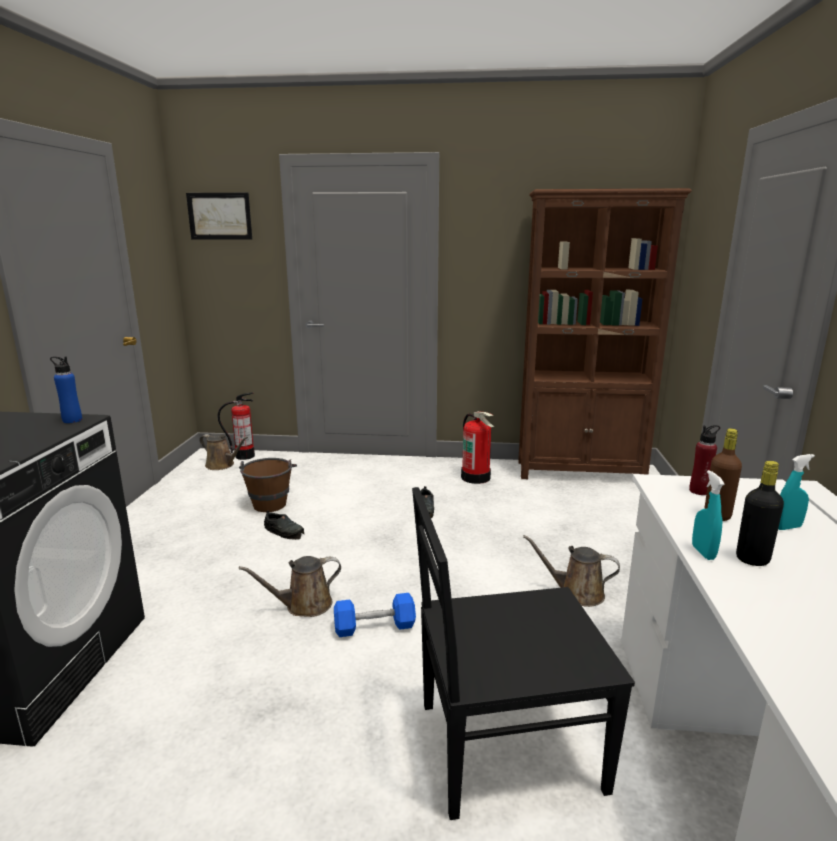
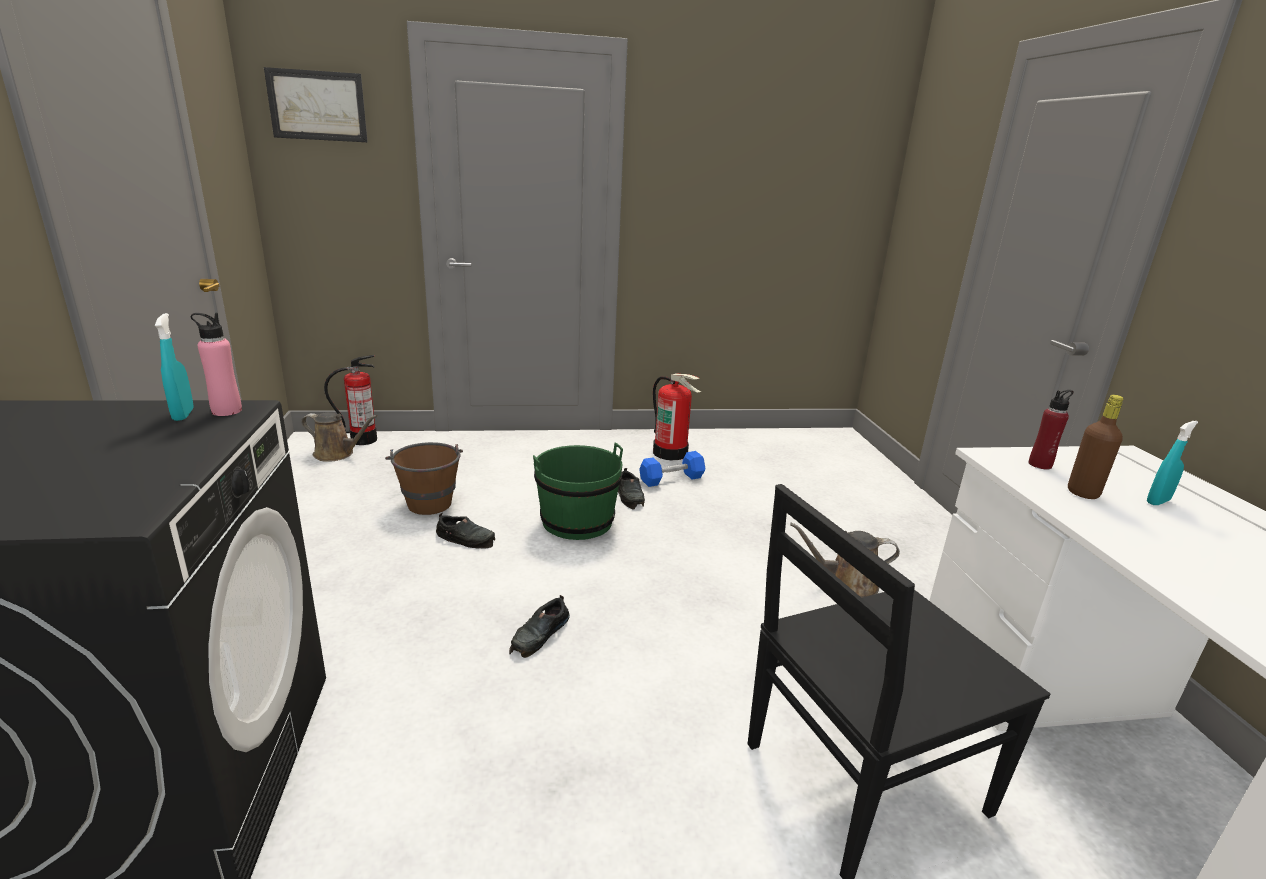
camera: 15 degrees left, 5 degrees up
(72, 420) = (226, 411): blue bottle -> pink bottle
(304, 605) = (539, 635): brown watering can -> black shoe
(373, 525) = (577, 522): none -> green bucket
(374, 627) = (641, 652): blue dumbbell -> blue dumbbell (671, 479)
(580, 472) = (782, 440): brown bookcase -> none
(703, 552) = (1109, 539): turquoise spray bottle -> turquoise spray bottle (183, 415)
(752, 559) = (1161, 543): black bottle -> none

